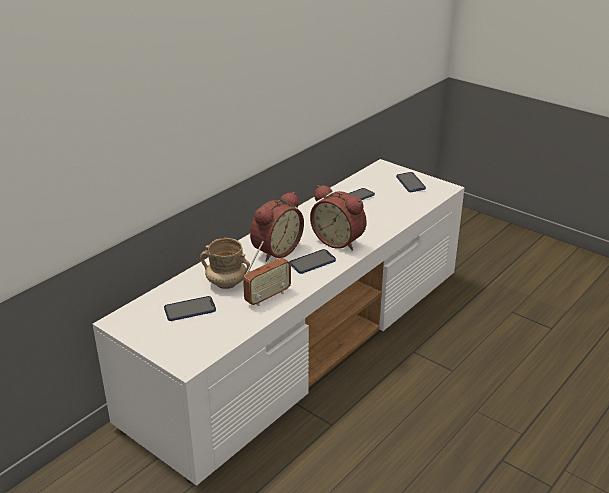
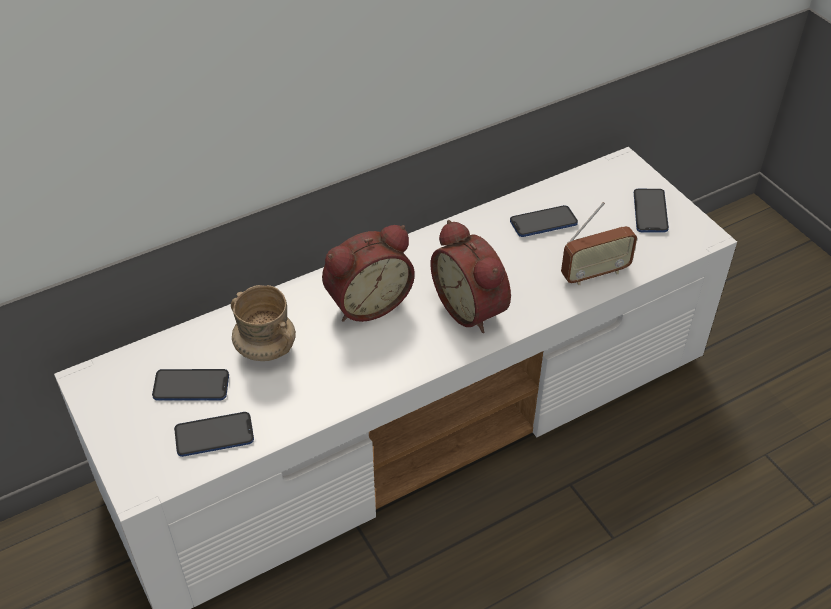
camera: 20 degrees right, 15 degrees up
(267, 297) = (310, 393): radio -> radio (594, 274)
(312, 262) = (409, 342): phone -> phone (214, 435)

